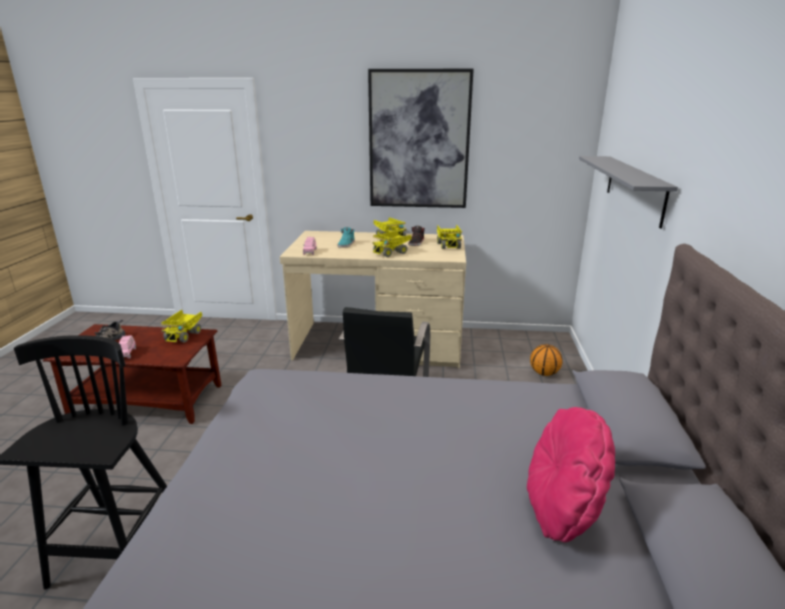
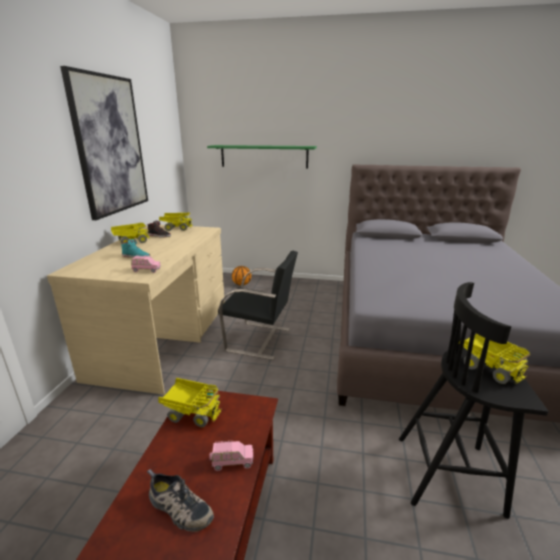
camera: 85 degrees left, 0 degrees up
(391, 252) = (180, 243): toy truck -> toy truck (488, 368)
(560, 514) = (448, 249): pink pillow -> none
(634, 188) = (264, 156): grey shelf -> green shelf

